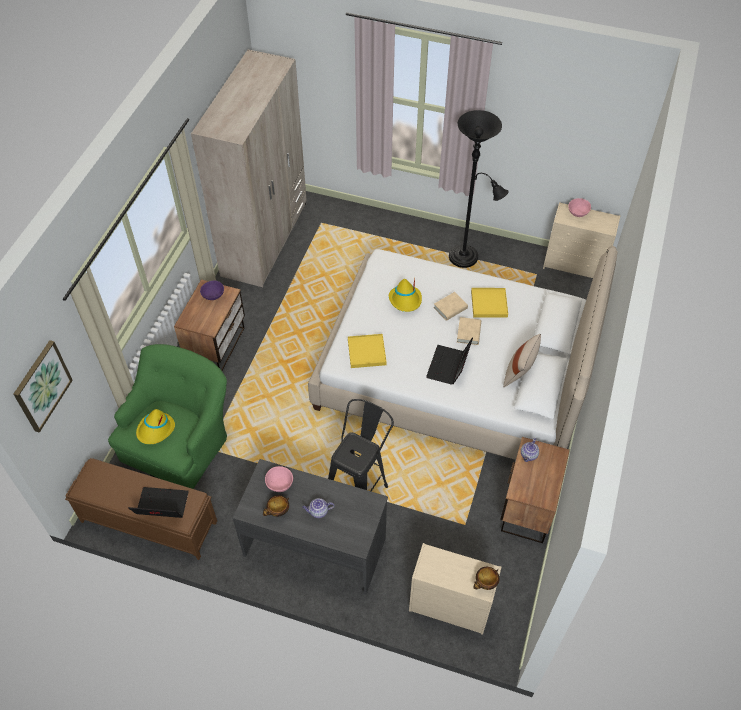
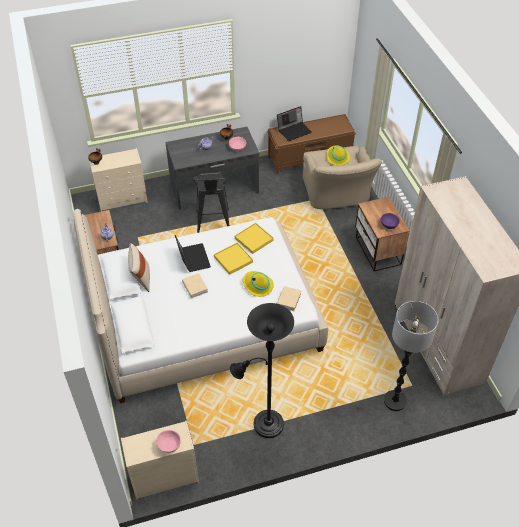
camera: 145 degrees right, 5 degrees down
(42, 386) = (366, 57): picture -> none
(180, 440) = (336, 195): green armchair -> beige armchair
(346, 220) = (394, 401): none -> floor lamp
(450, 308) = (221, 297): beige book -> beige book (288, 300)
(489, 304) = (194, 317): yellow tray -> yellow tray (233, 260)

